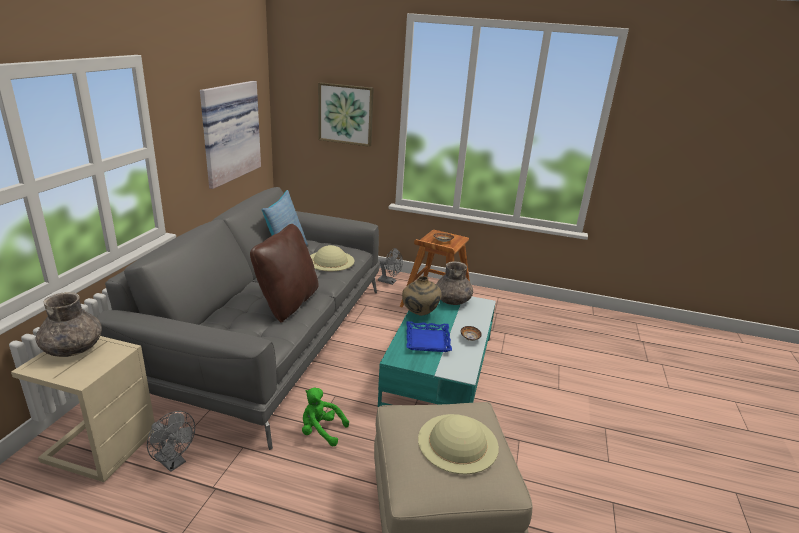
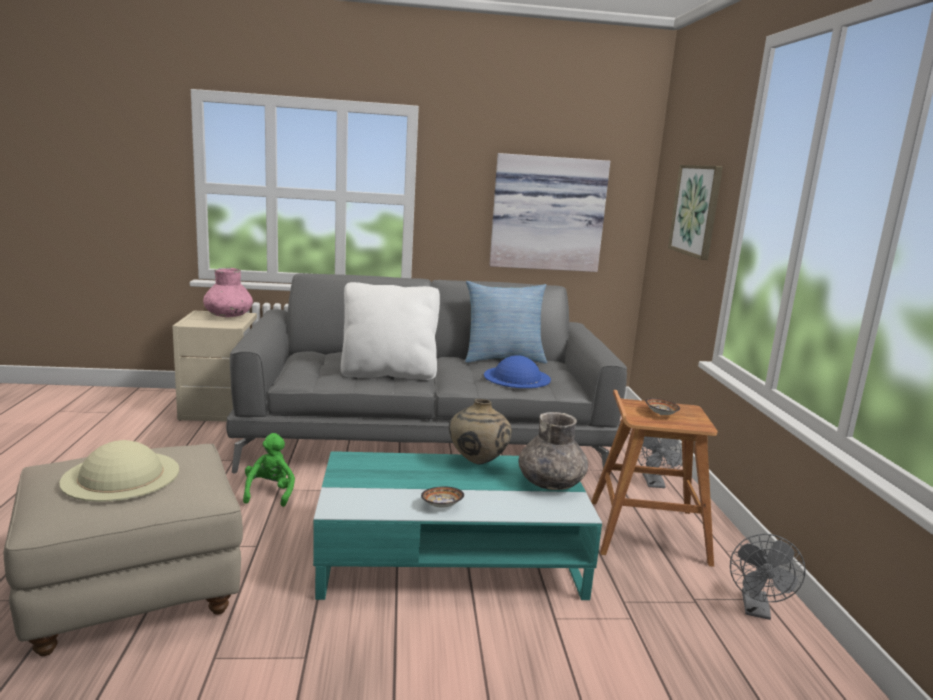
camera: 70 degrees right, 10 degrees down
(73, 348) = (228, 316): grey vase -> pink vase
(173, 462) = (205, 438): grey fan -> grey fan (757, 610)
(287, 303) = (388, 374): brown pillow -> white pillow
(330, 260) = (517, 377): beige hat -> blue hat
(428, 340) = (408, 475): blue tray -> none

